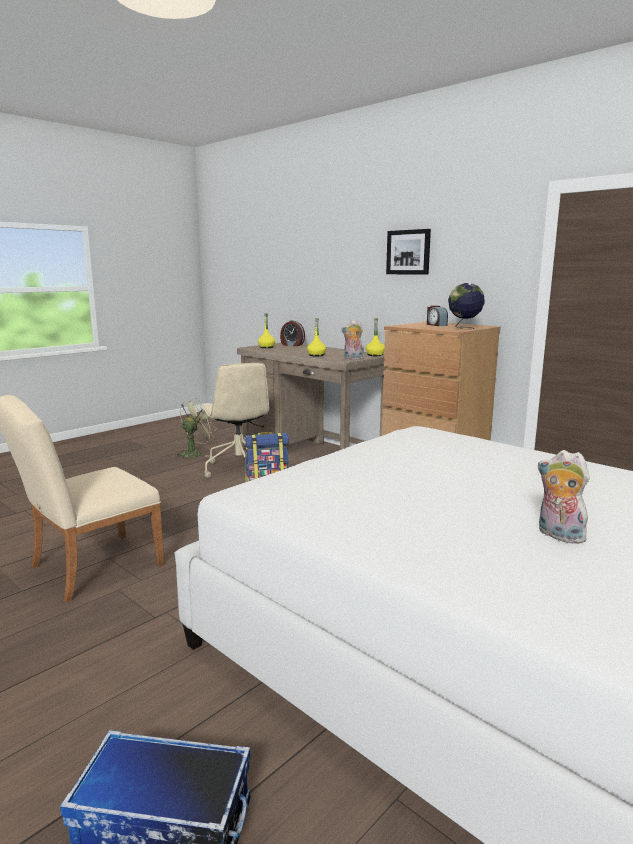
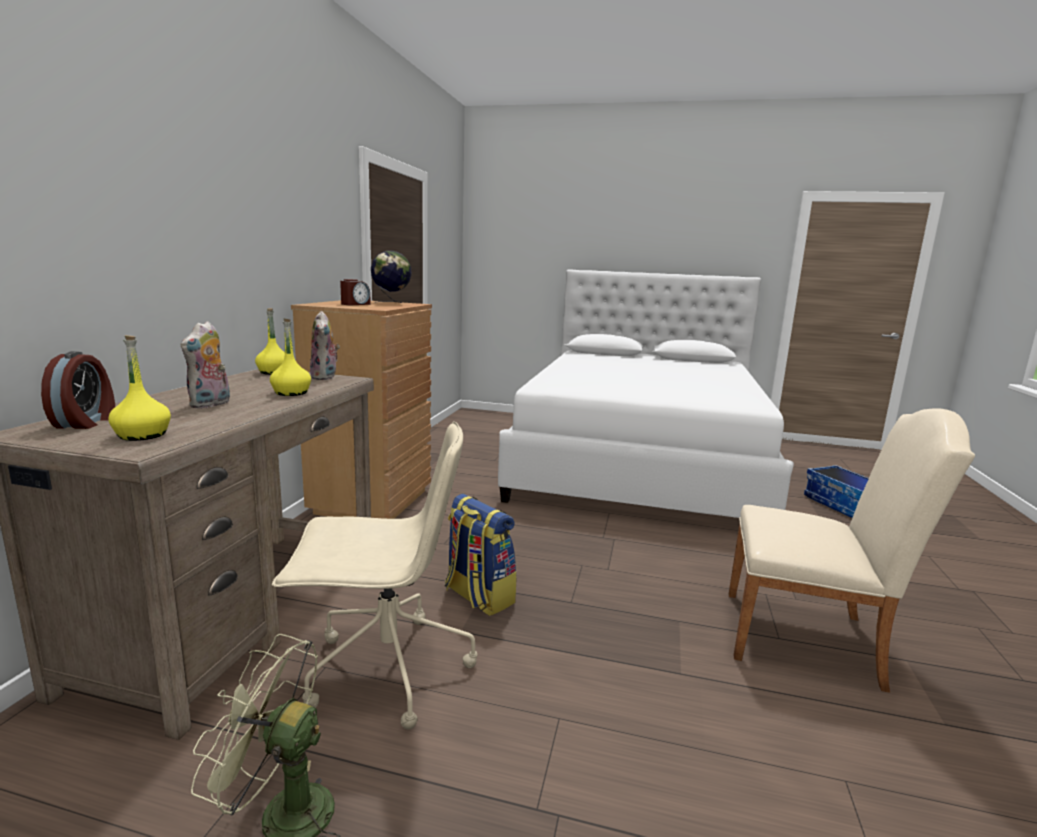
camera: 120 degrees left, 0 degrees up
(238, 468) = (381, 670): beige office chair -> beige office chair turned 45 degrees clockwise
(408, 252) = (253, 196): picture -> none
(558, 535) = (670, 369): plush toy -> plush toy (211, 404)

